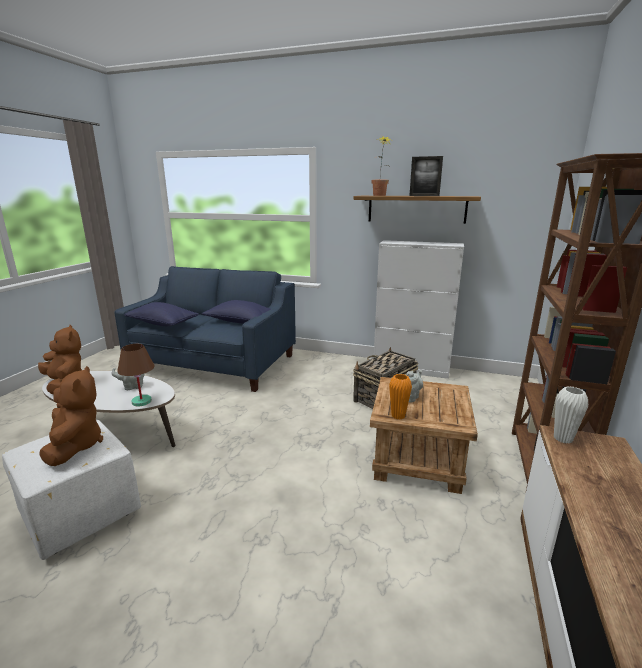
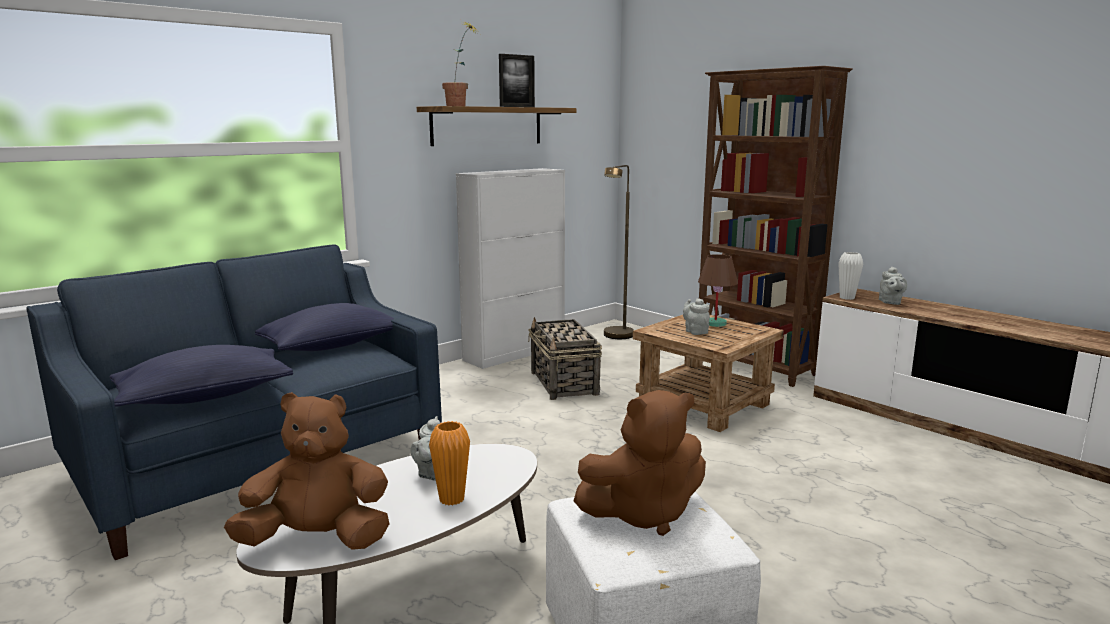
camera: 60 degrees left, 5 degrees down
(75, 446) = (643, 513): brown plush toy -> brown plush toy turned 150 degrees clockwise
(142, 401) = (509, 469): brown table lamp -> brown table lamp (715, 323)
(398, 416) = (729, 343): orange vase -> orange vase (451, 499)
(498, 390) = (616, 337): none -> brown floor lamp
(593, 469) = (890, 302): none -> grey teapot

